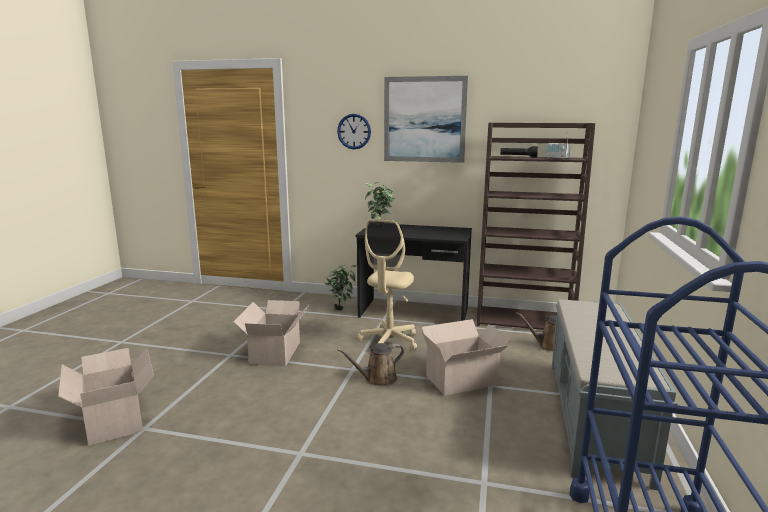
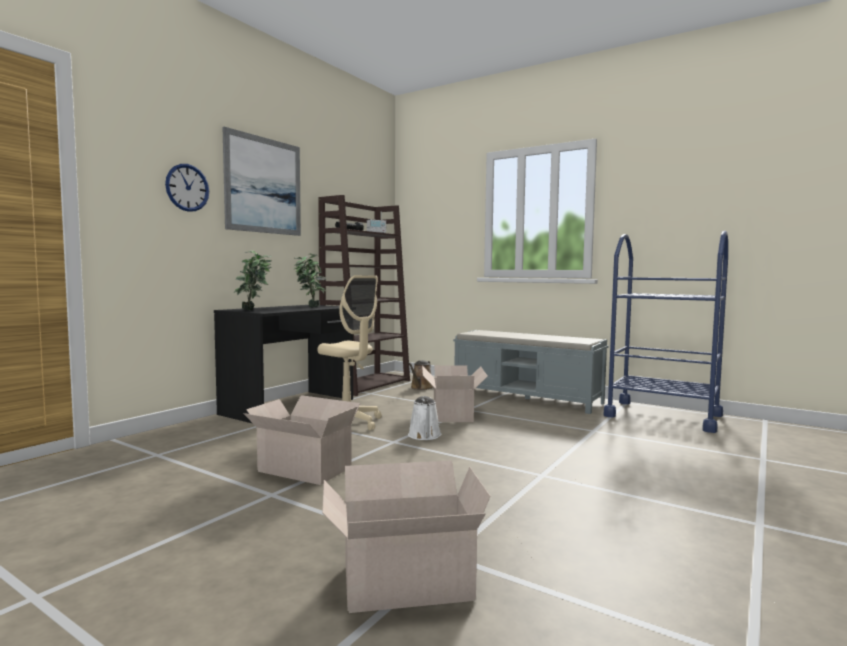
camera: 70 degrees left, 10 degrees down
(341, 308) = (218, 428): potted plant -> potted plant (309, 307)
(377, 379) = (425, 436): brown watering can -> white watering can

